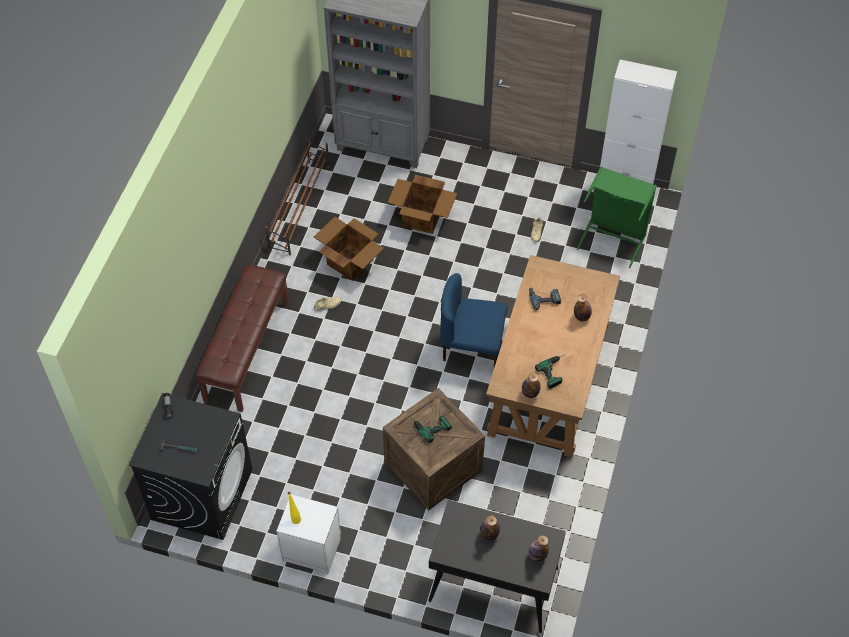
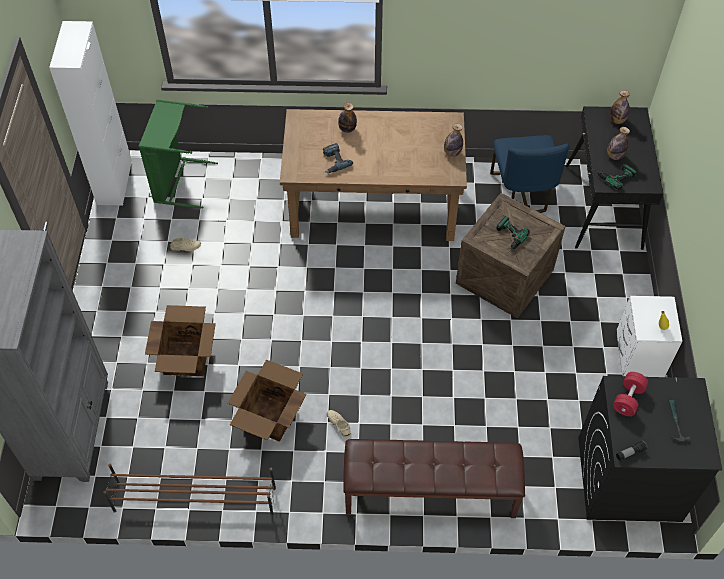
camera: 105 degrees left, 0 degrees up
(212, 422) = (628, 399): none -> red dumbbell
(472, 349) = (355, 273): blue chair -> blue chair (522, 192)
(555, 371) = (419, 138): power drill -> power drill (613, 174)

